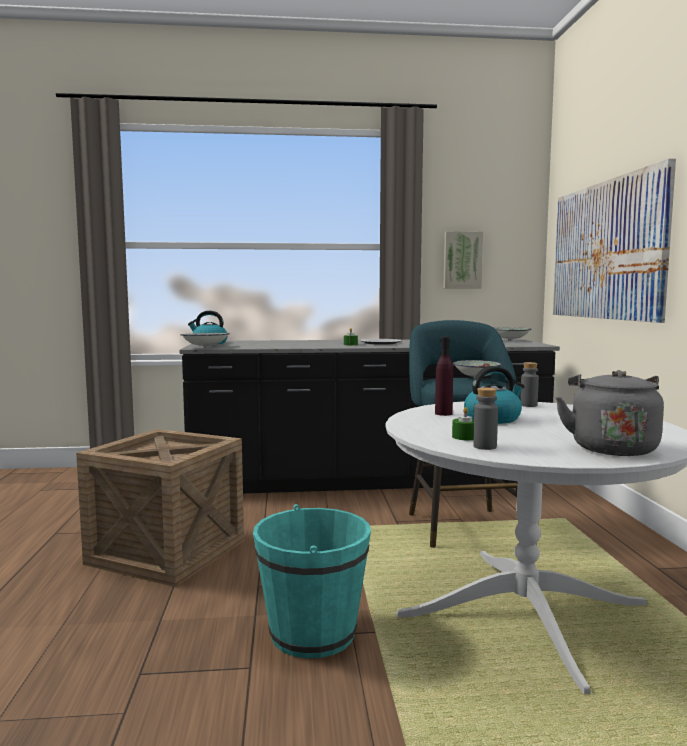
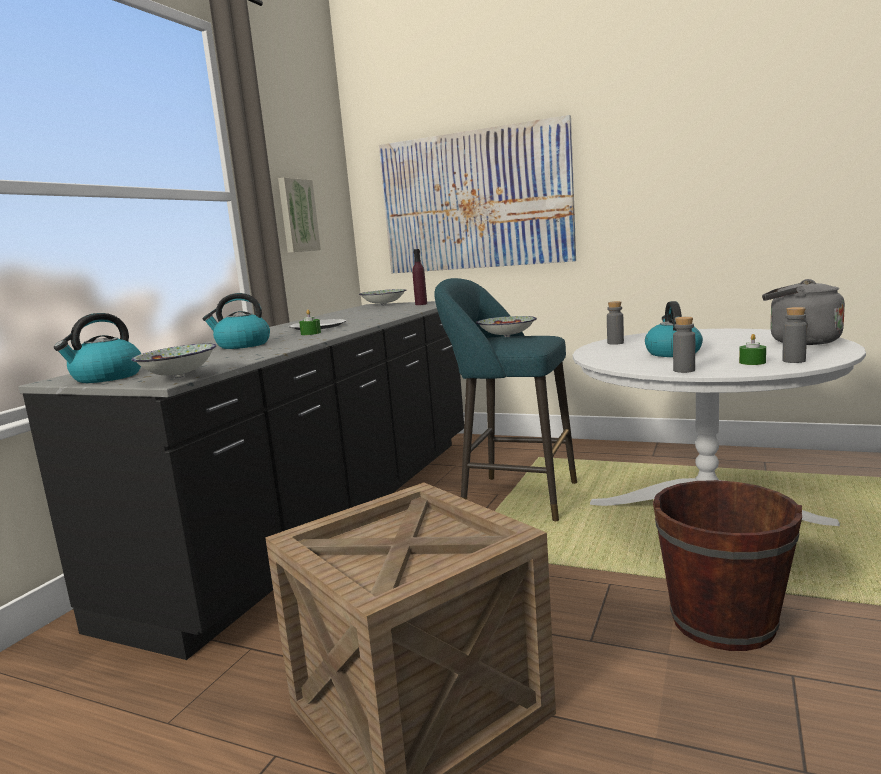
camera: 60 degrees left, 5 degrees up
(303, 343) = (242, 345): none -> kettle
(313, 633) = (722, 621): turquoise bucket -> brown bucket
(410, 424) = (684, 370): none -> grey bottle
(443, 413) = (637, 361): purple bottle -> purple bottle (421, 304)

